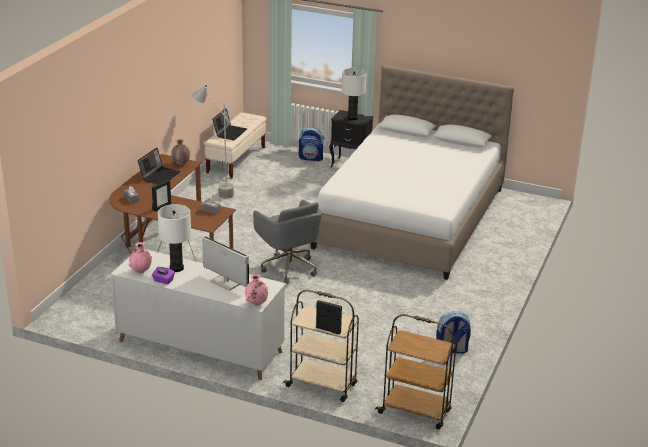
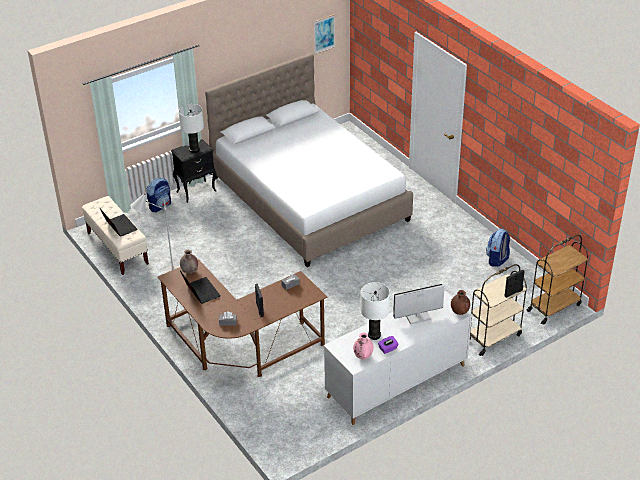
camera: 55 degrees left, 10 degrees up
(256, 304) = (459, 312): pink vase -> brown vase
(288, 267) = (324, 290): grey office chair -> none
(539, 75) = (324, 34): none -> picture

